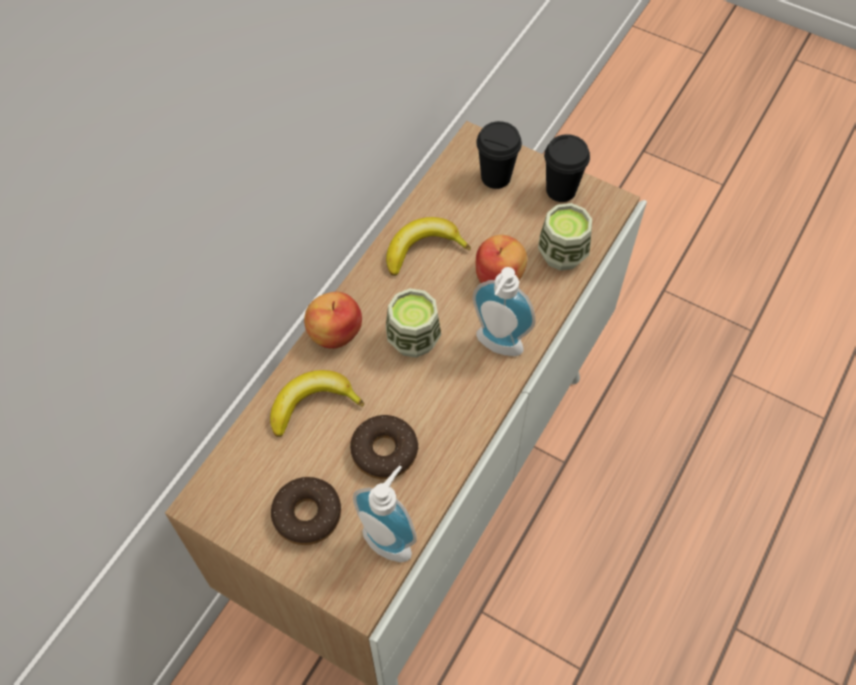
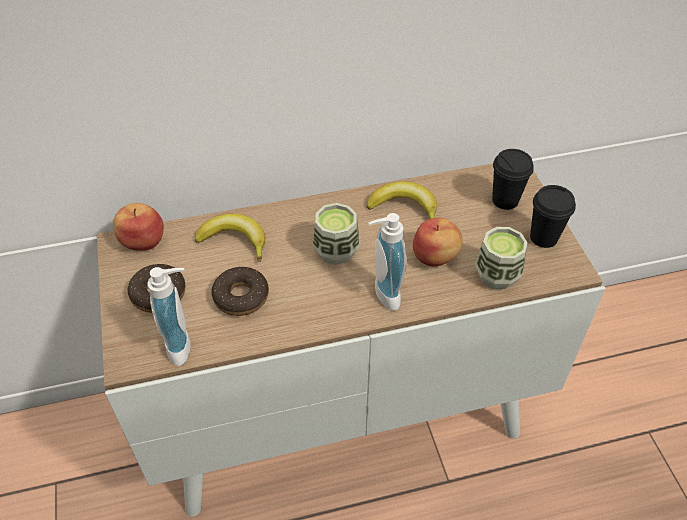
camera: 45 degrees right, 10 degrees down
(335, 332) = (295, 213): apple -> apple (142, 240)

